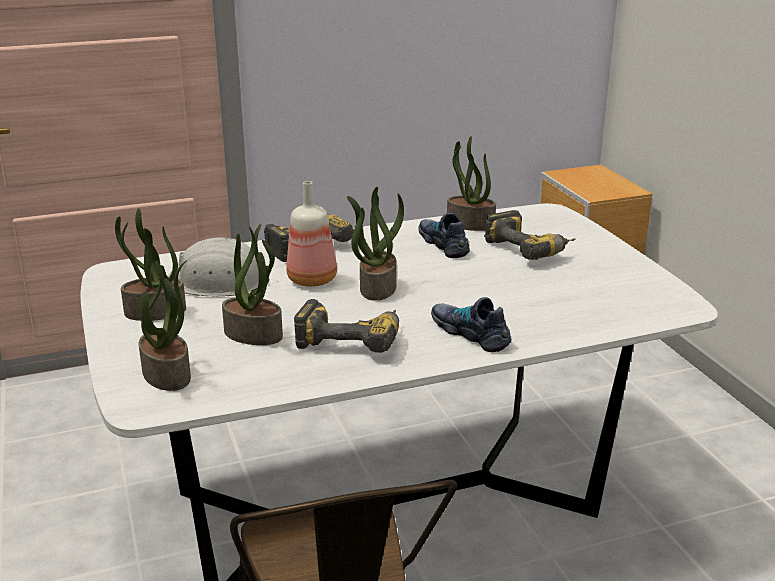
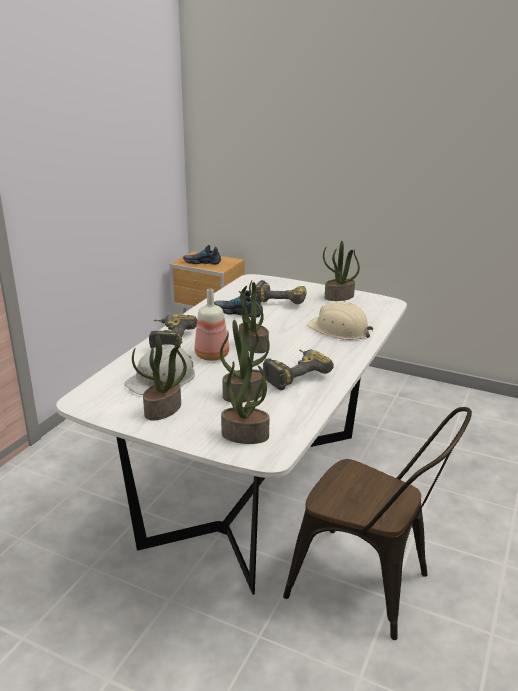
camera: 45 degrees left, 0 degrees up
(469, 224) = (229, 298): potted plant -> potted plant (339, 297)
(470, 333) = (337, 348): shoe -> shoe (202, 262)
(526, 313) = (339, 329): none -> beige hard hat

